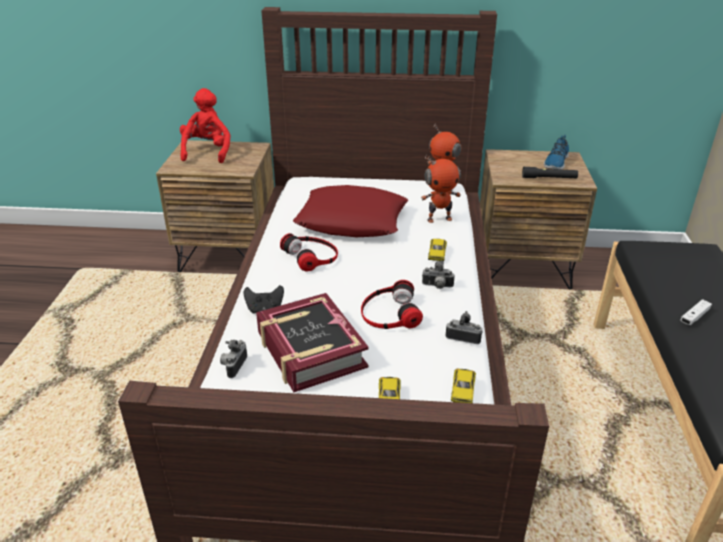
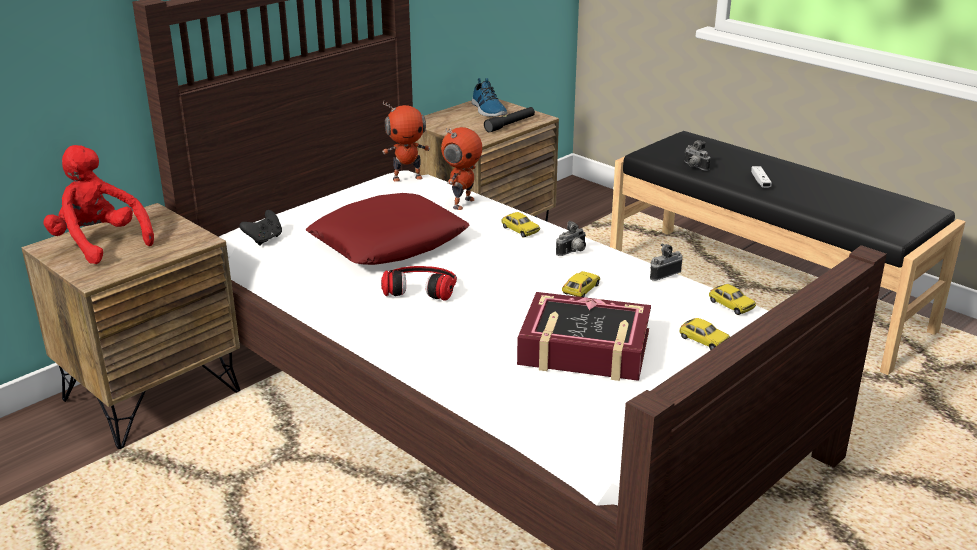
camera: 50 degrees left, 5 degrees down
(233, 366) = (554, 398): camera -> camera (694, 167)
(265, 309) = (480, 347): black game controller -> black game controller (264, 239)
(389, 313) = (581, 289): headphones -> toy car

